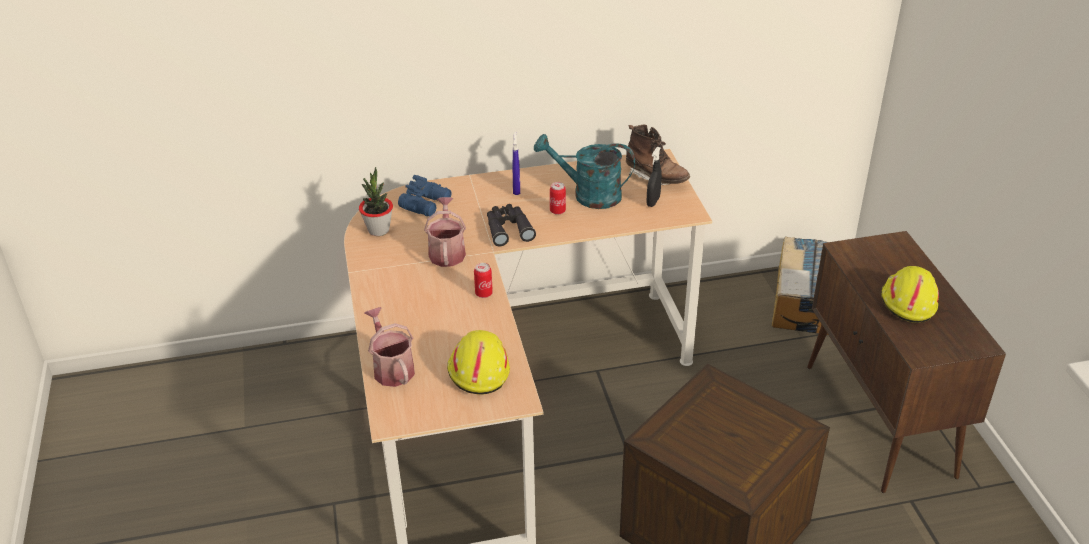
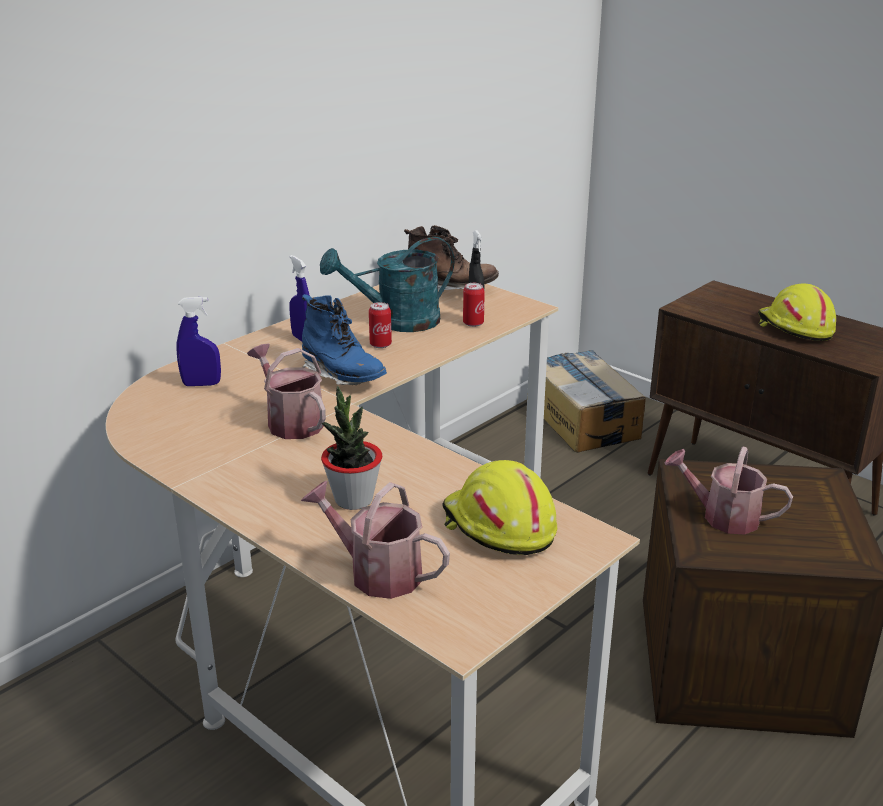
camera: 35 degrees left, 10 degrees down
(378, 230) = (163, 429): potted plant -> potted plant (353, 499)
(427, 204) = (201, 384): blue binoculars -> blue spray bottle
(483, 293) = (396, 447): can -> can (473, 323)
(508, 229) = (343, 377): black binoculars -> blue boot
(695, 422) = (722, 516): none -> watering can

